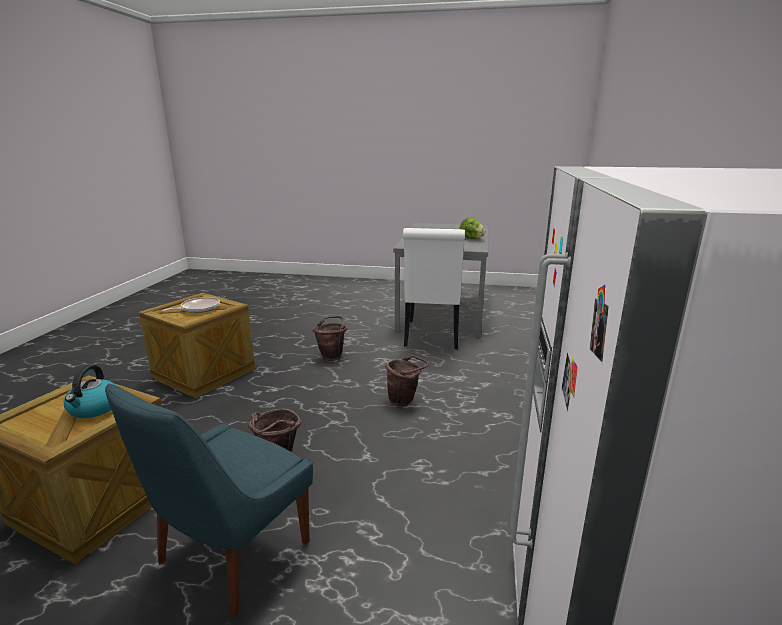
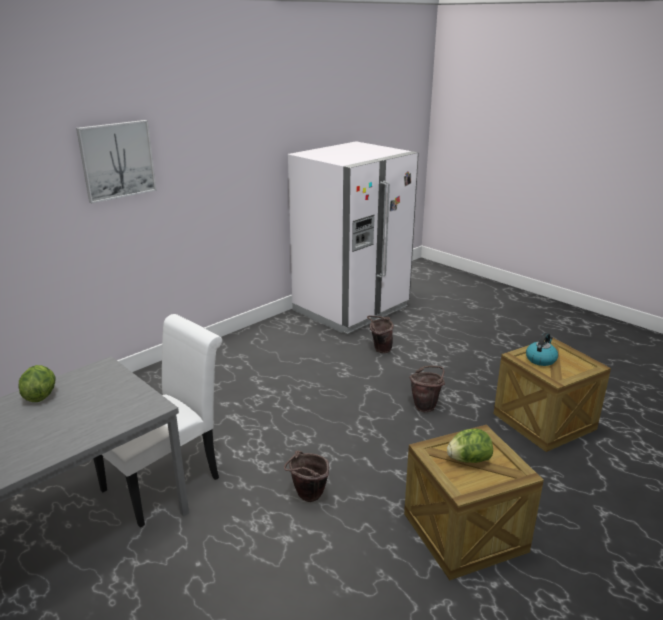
camera: 145 degrees left, 5 degrees up
(198, 308) = (468, 460): frying pan -> lettuce
(230, 556) = (466, 373): blue chair -> none
(404, 401) = (303, 414): brown bucket -> brown bucket (379, 349)
(669, 119) = (117, 160): none -> picture

